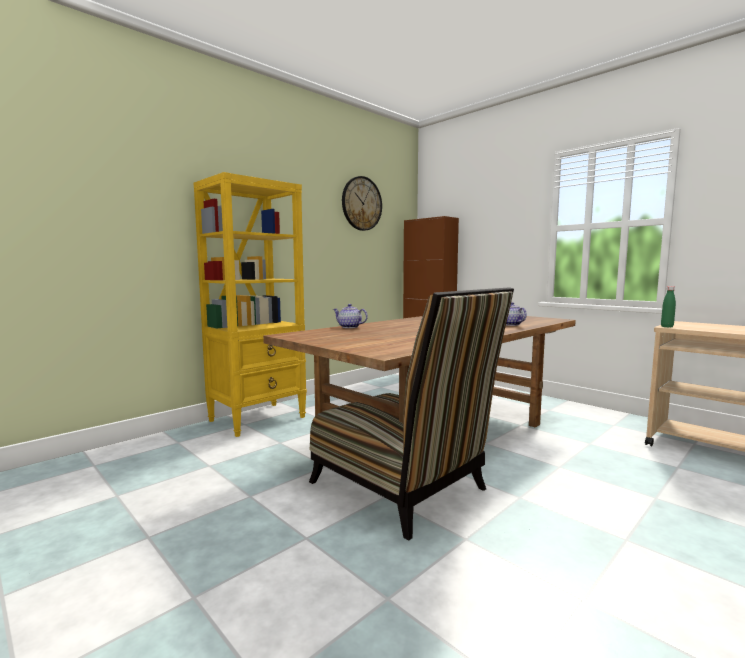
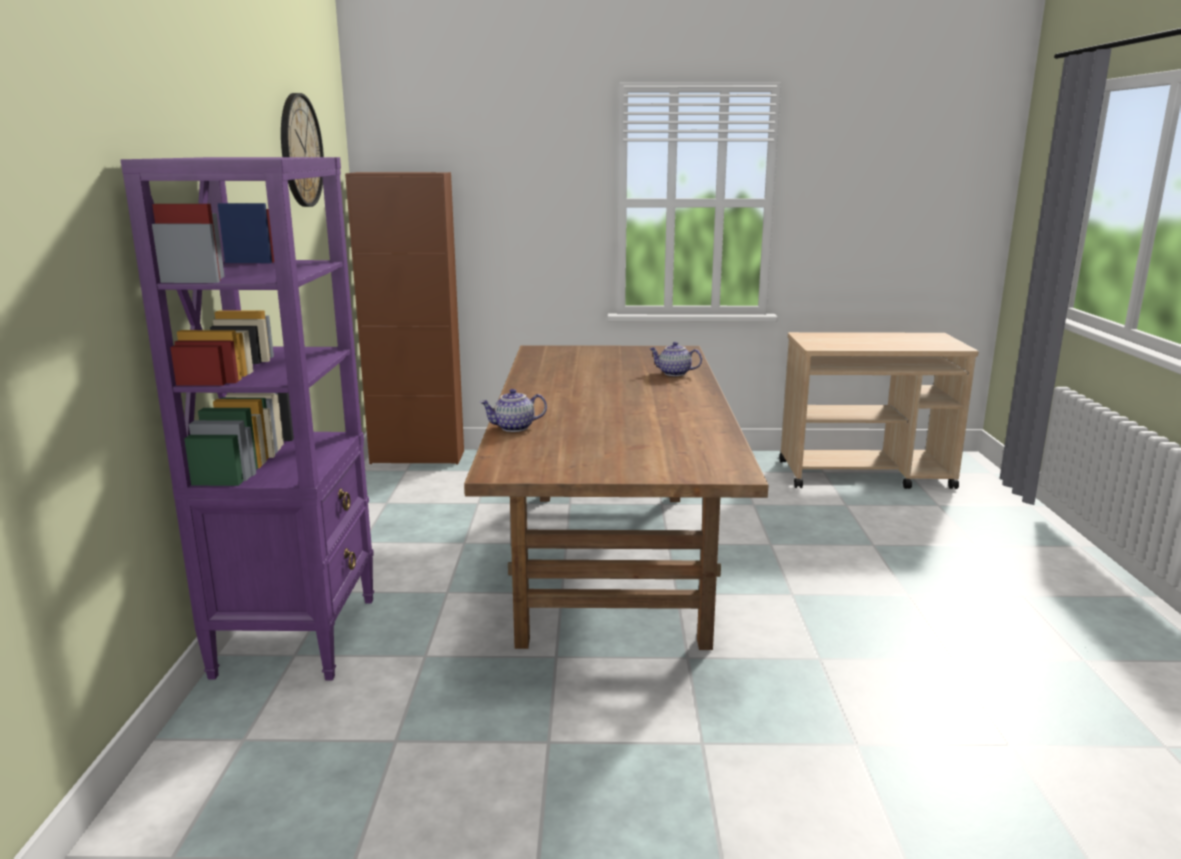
camera: 45 degrees left, 10 degrees up
(258, 419) = (298, 635): yellow bookcase -> purple bookcase
(405, 490) = (692, 639): chair -> none
(667, 326) = (814, 347): green bottle -> none

